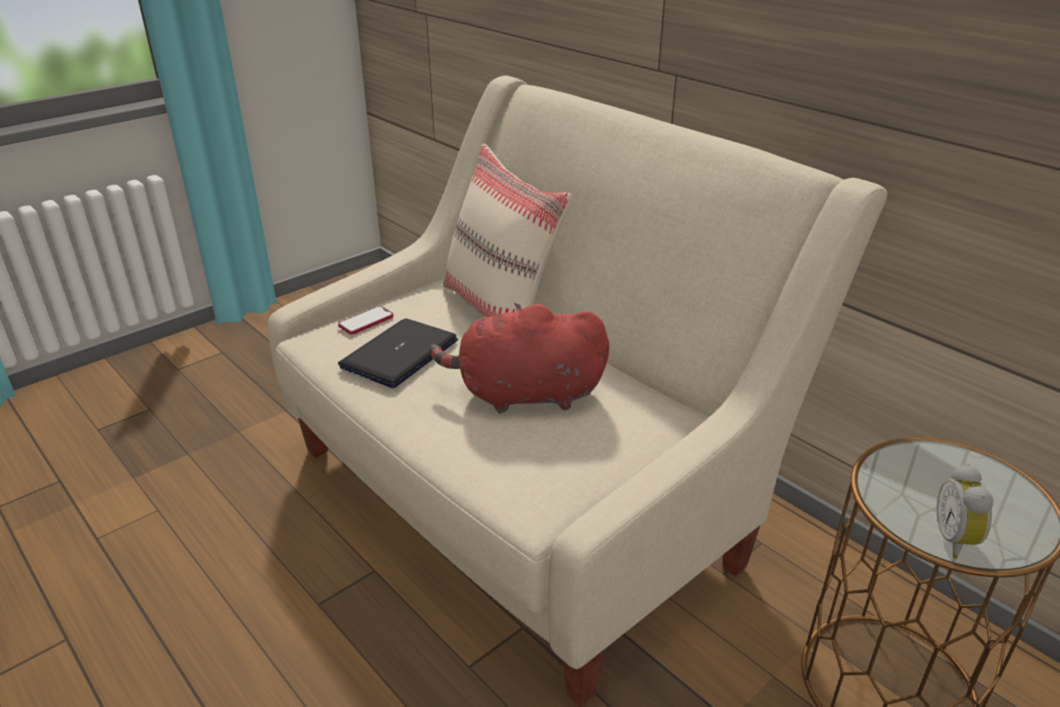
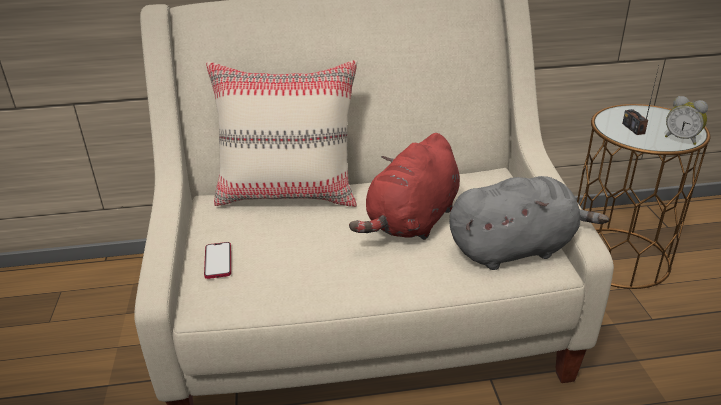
camera: 55 degrees left, 0 degrees up
(399, 354) = (294, 259): laptop -> none
(543, 481) = (515, 249): none -> grey plush toy
(922, 484) = (633, 128): none -> radio

